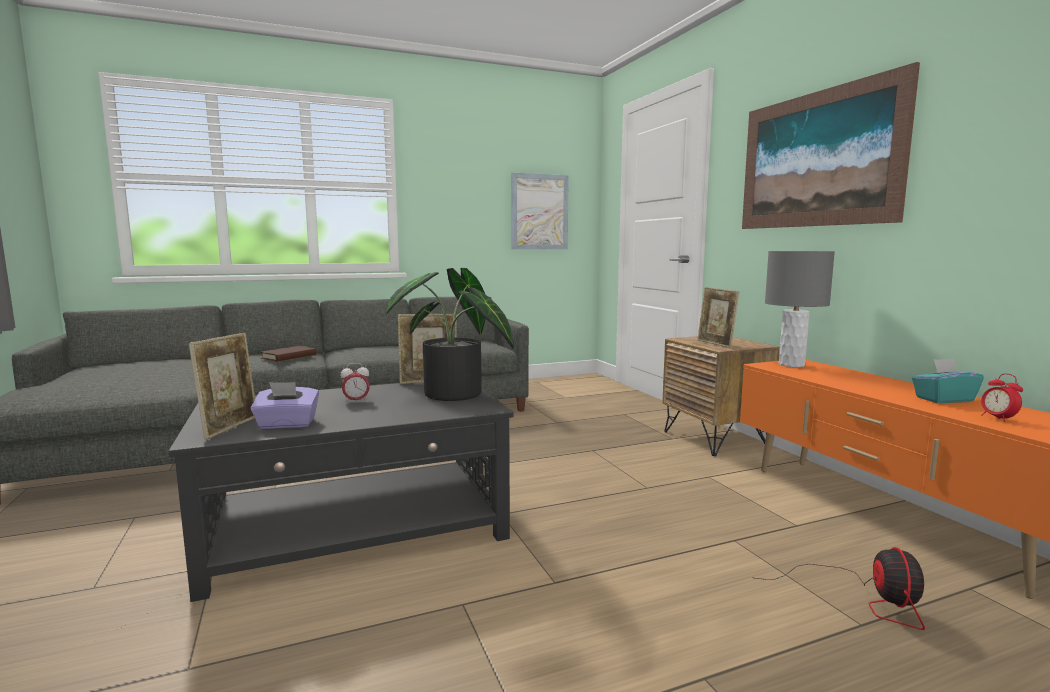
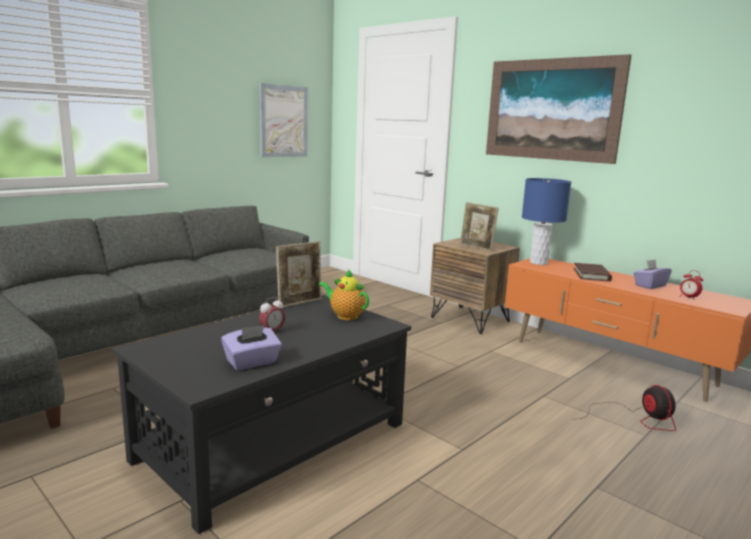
camera: 25 degrees left, 5 degrees up
(230, 427) = (204, 373): picture frame -> none
(289, 357) = (89, 283): brown book -> brown book (591, 275)
(455, 396) = (345, 316): potted plant -> teapot
(791, 364) = (538, 262): grey table lamp -> blue table lamp
(943, 399) = (649, 285): turquoise tissue box -> purple tissue box

